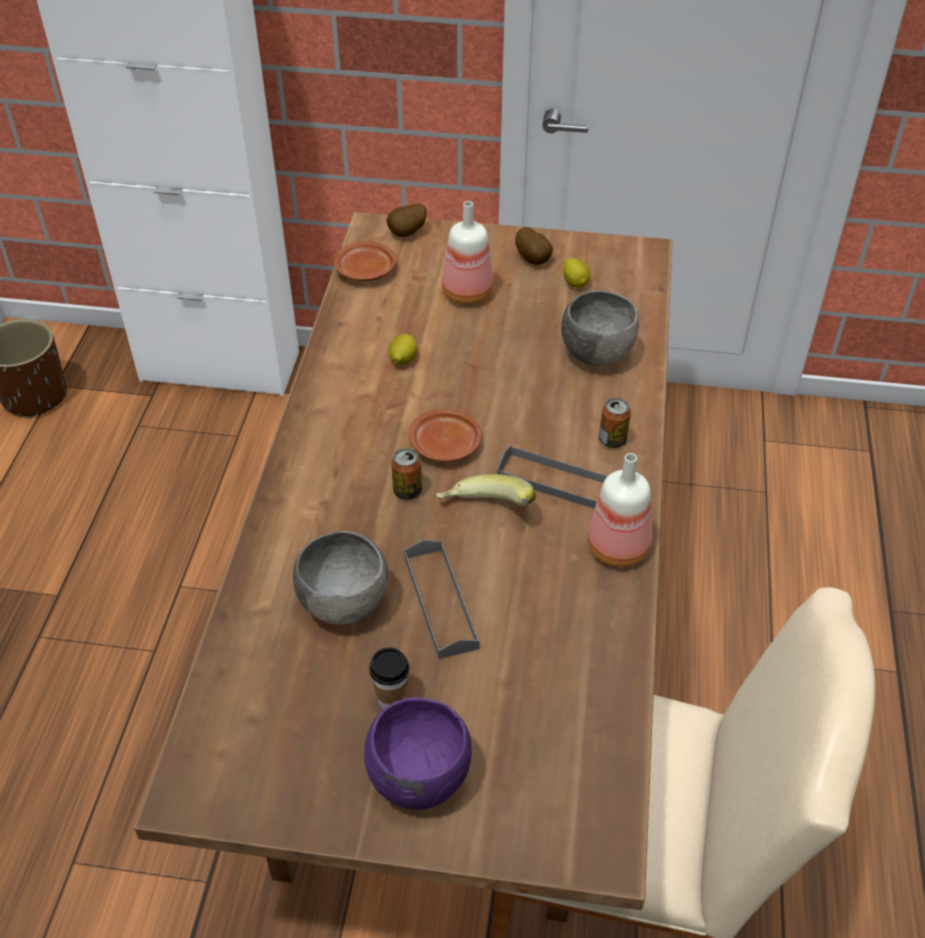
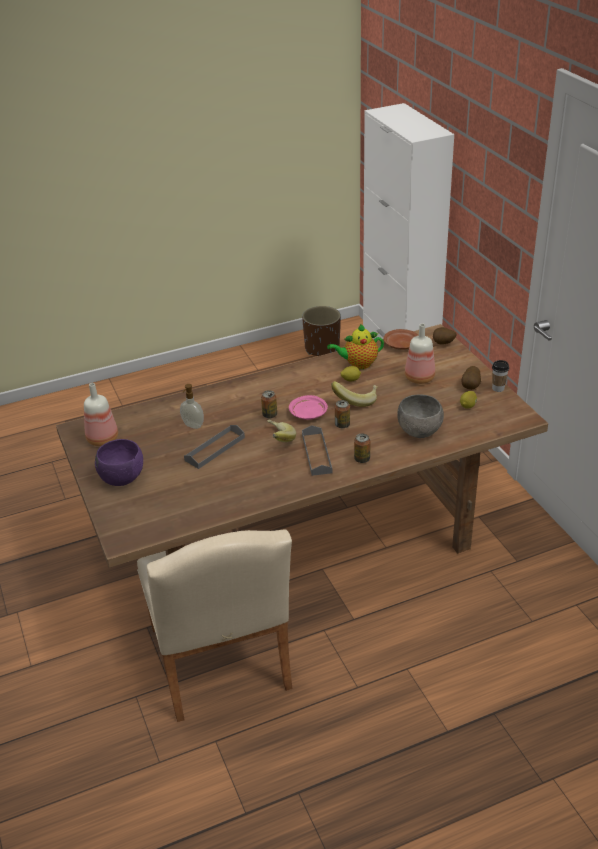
camera: 60 degrees right, 10 degrees down
(345, 604) = (192, 426): grey bowl -> soap dispenser
(369, 334) = (358, 364): none -> teapot
(392, 700) = (154, 457): cup -> cup (498, 388)
(446, 445) = (308, 413): brown plate -> pink plate
(460, 379) = (356, 400): none -> banana
(509, 422) = (342, 425): none -> can
(619, 546) = (293, 486): bottle -> bottle (104, 439)

